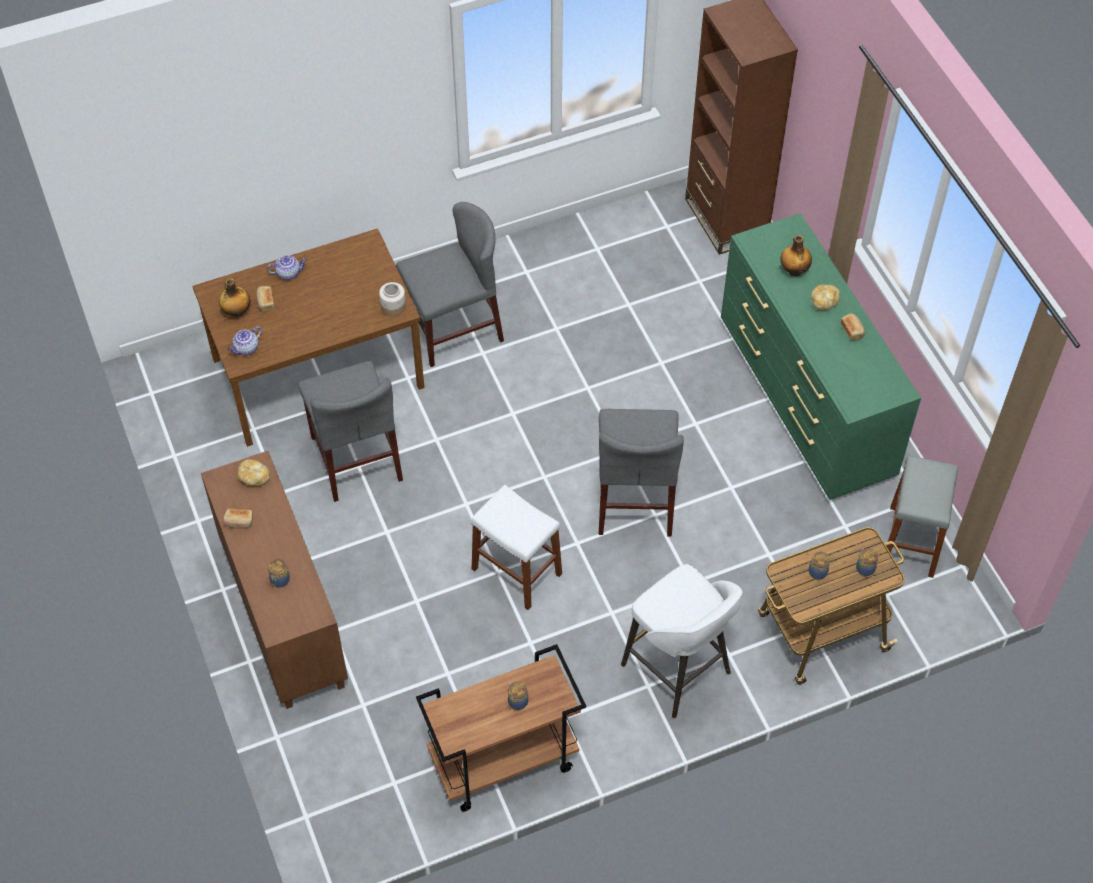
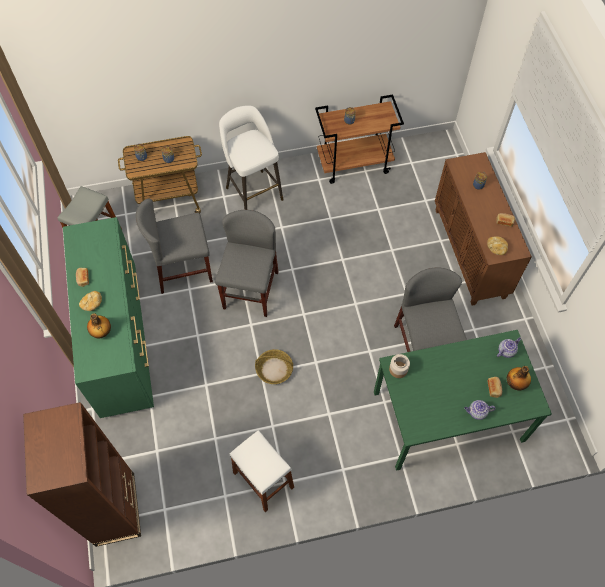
camera: 170 degrees left, 5 degrees up
(318, 372) = (447, 417): brown dining table -> green dining table
(454, 330) = (347, 437): grey chair -> grey chair (183, 269)
(516, 571) = (331, 257): white stool -> white stool (263, 480)
(570, 395) = (274, 369): none -> basket

